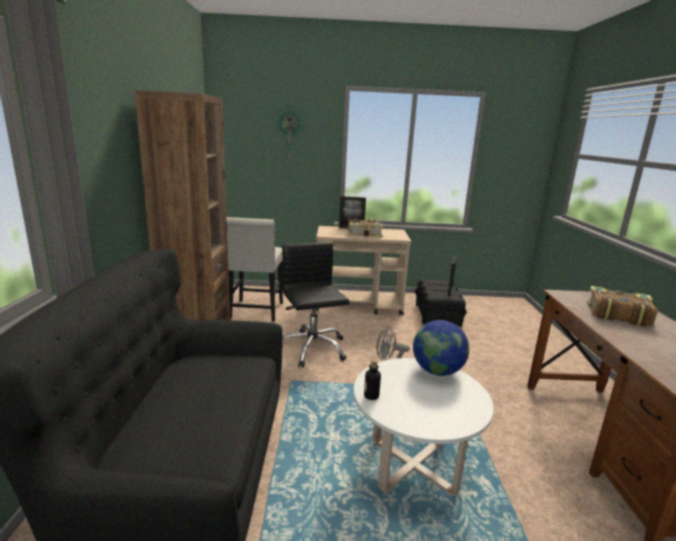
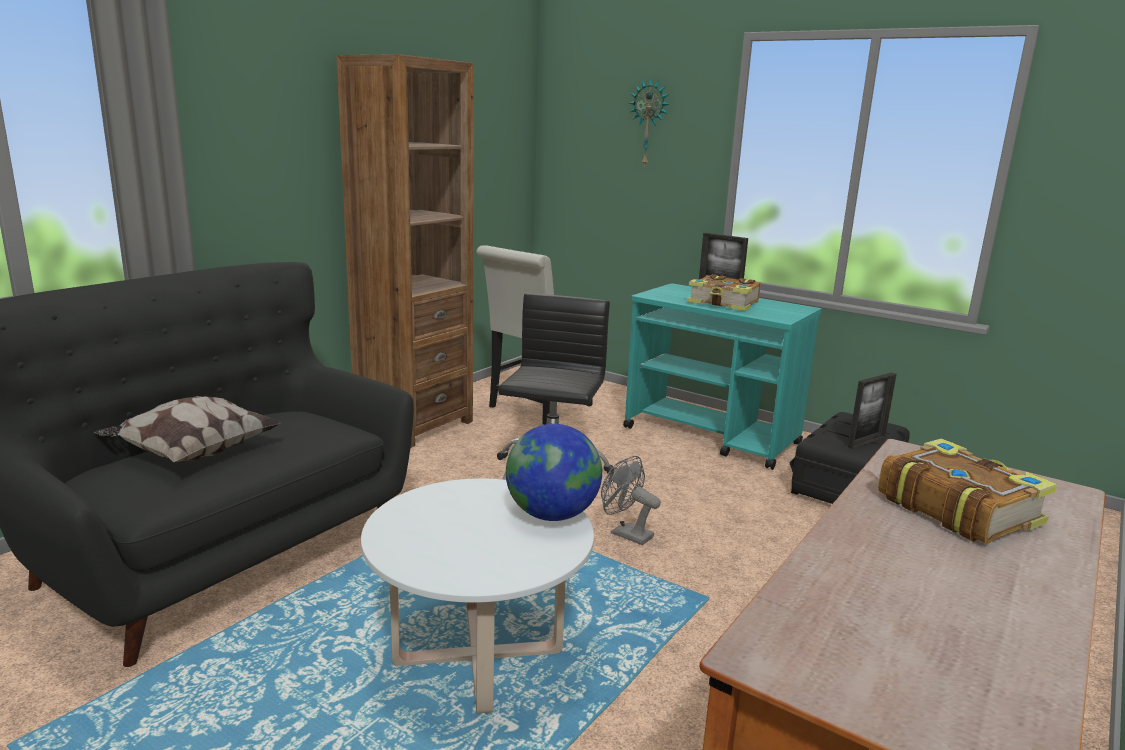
camera: 35 degrees right, 0 degrees up
(174, 413) = (192, 454): none -> pillow
(358, 305) = (712, 436): beige cart -> turquoise cart
(371, 396) = (405, 508): bottle -> none

